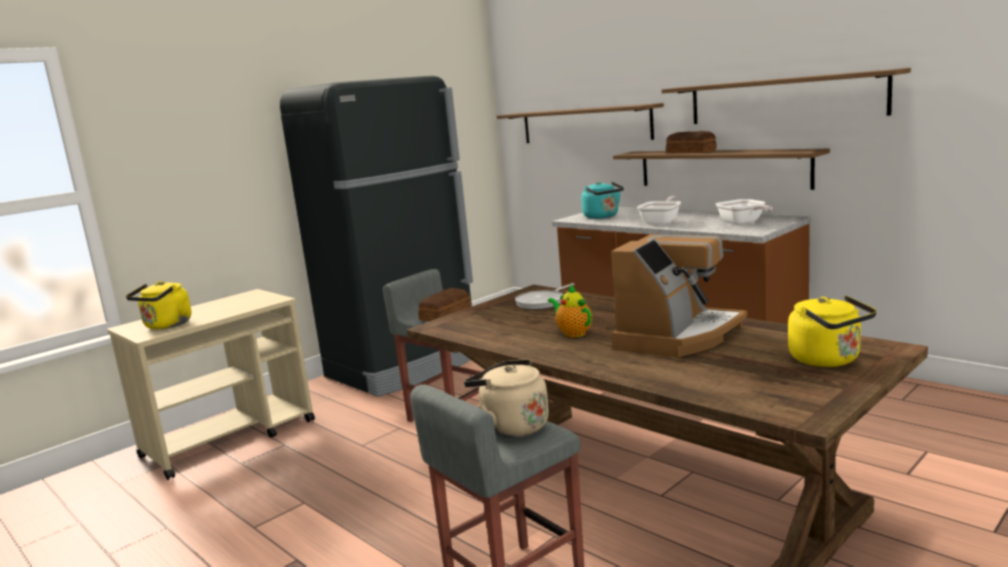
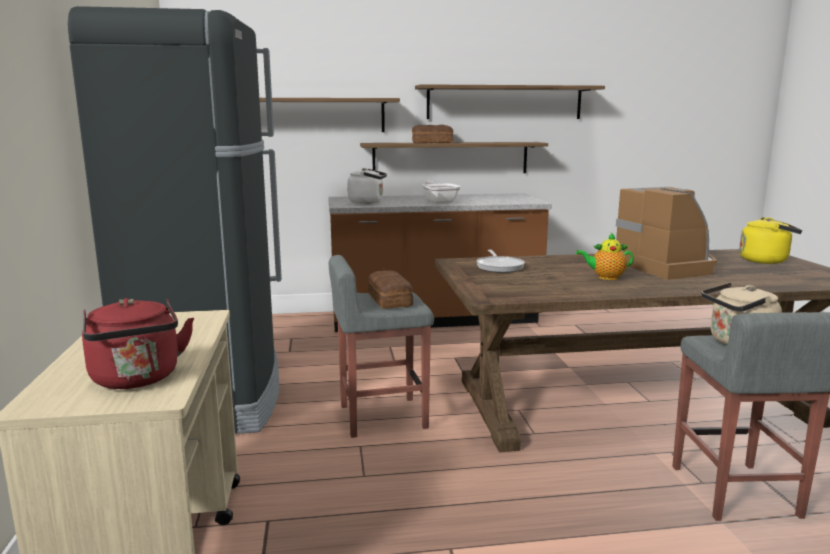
camera: 55 degrees left, 0 degrees up
(166, 326) = (137, 379): yellow kettle -> red kettle
(602, 216) = (368, 202): turquoise kettle -> white kettle
(743, 223) = (503, 198): frying pan -> none

